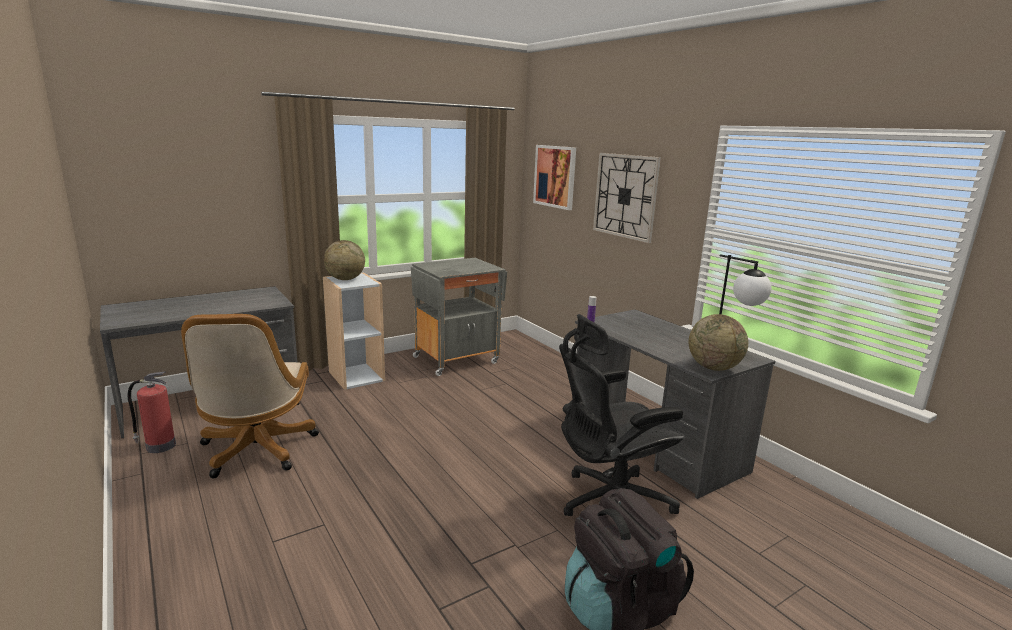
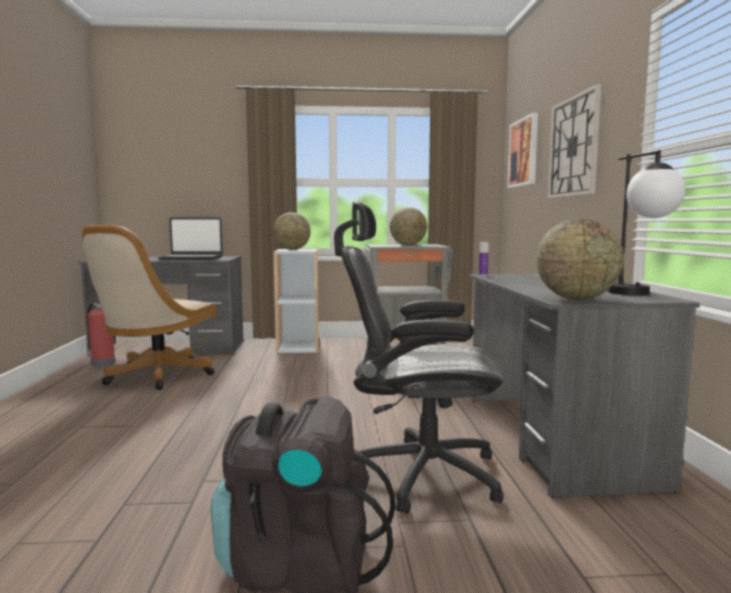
camera: 30 degrees right, 10 degrees down
(236, 303) = (191, 258): none -> laptop
(459, 265) = (408, 245): none -> globe

